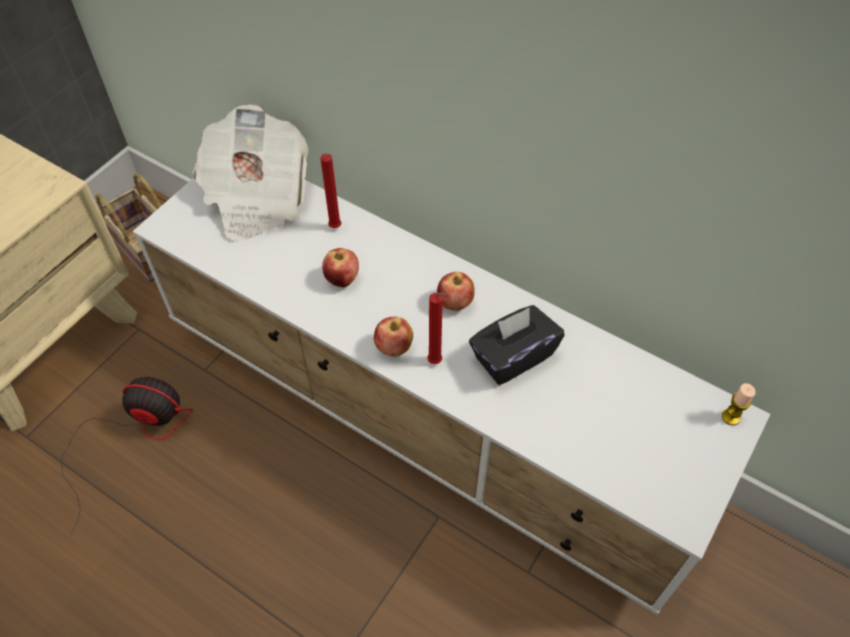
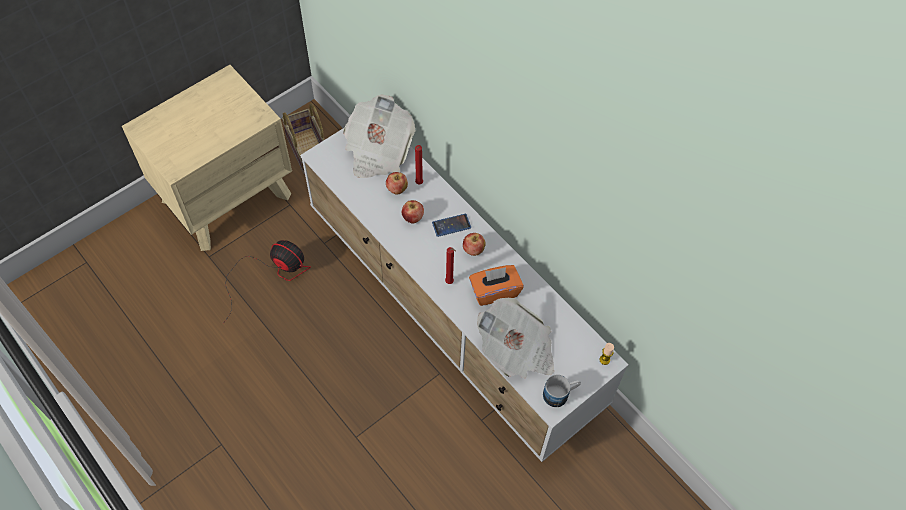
camera: 15 degrees right, 5 degrees up
(394, 348) = (429, 268): apple -> apple (397, 189)
(407, 275) = (451, 225): none -> phone
(512, 357) = (494, 291): black tissue box -> orange tissue box
(586, 441) = (516, 350): none -> newspaper
(689, 494) = (560, 394): none -> mug

